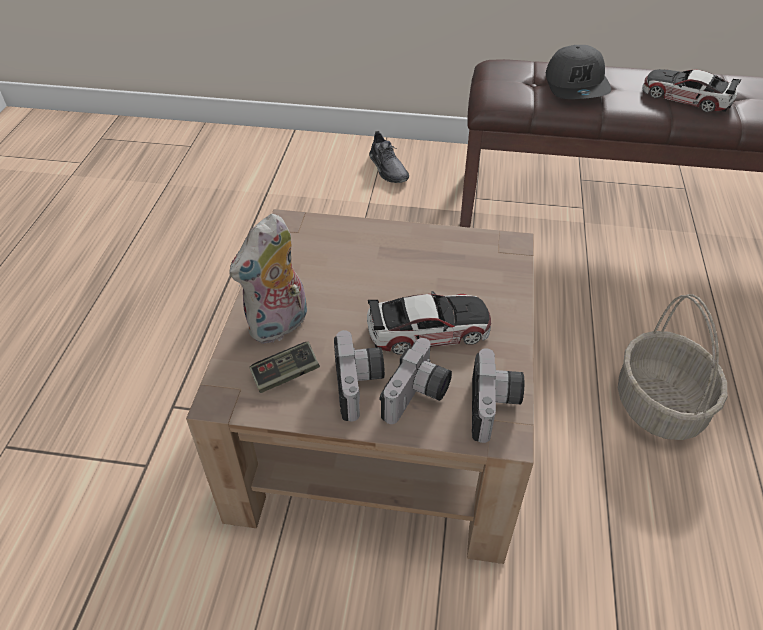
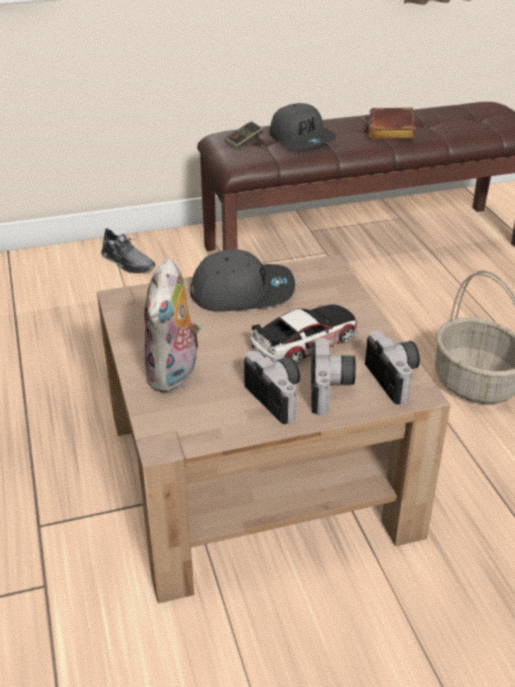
camera: 25 degrees left, 10 degrees down
(285, 374) = (208, 408): game controller -> game controller (244, 142)
(405, 250) = (242, 292): none -> grey cap
(686, 97) = (393, 130): toy car -> brown book

